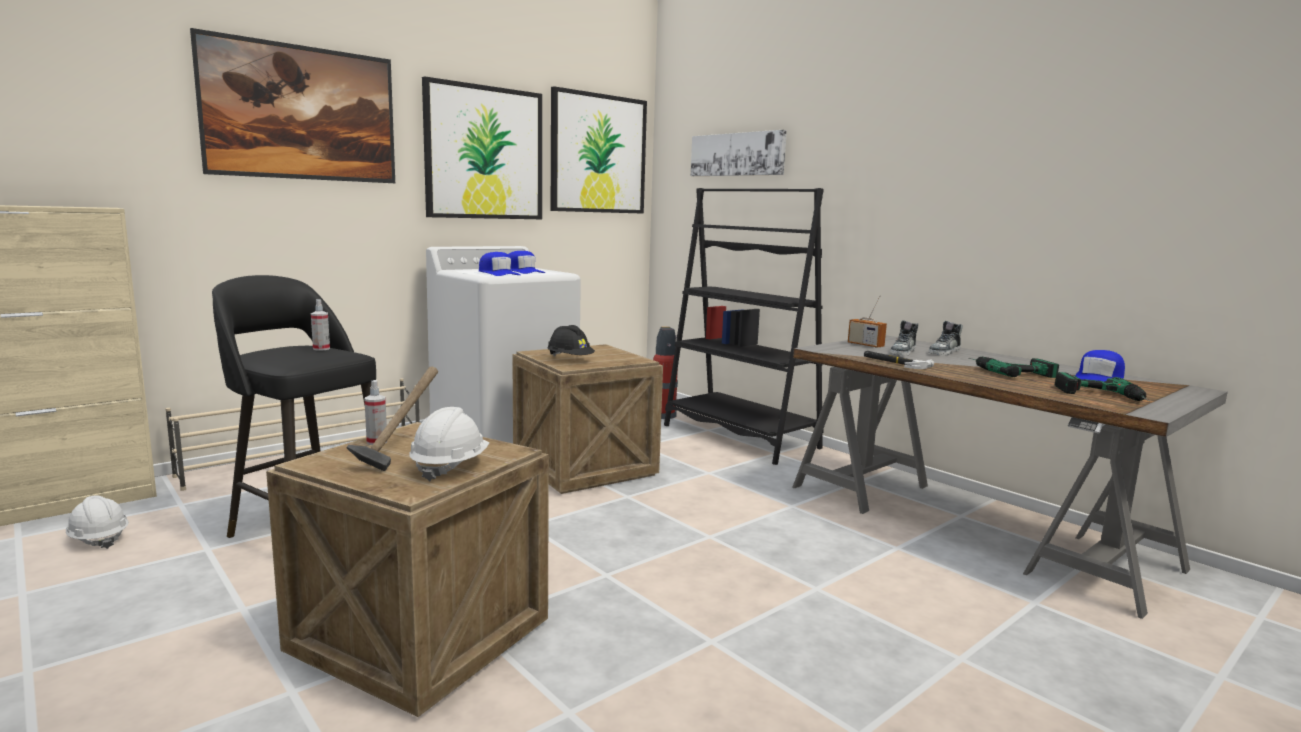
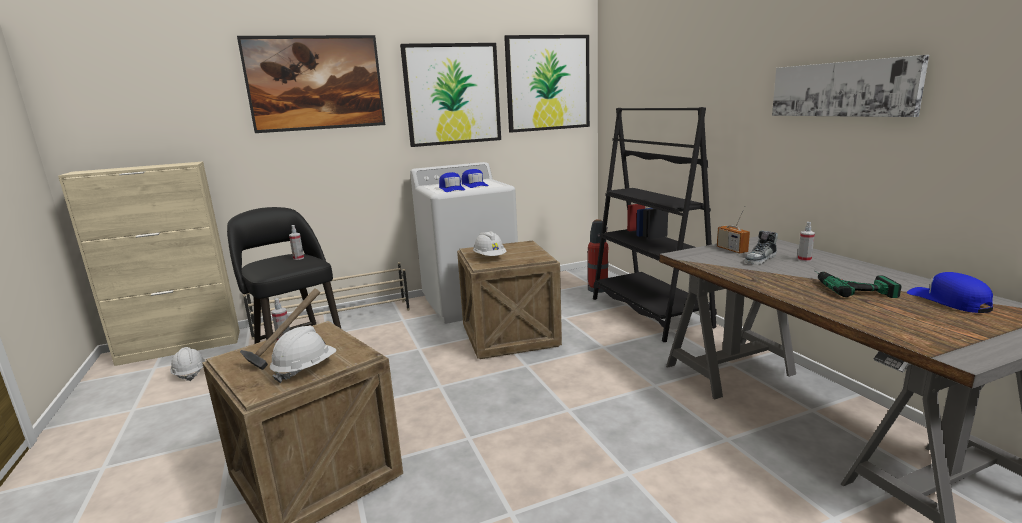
camera: 20 degrees right, 5 degrees up
(570, 360) = (490, 257): black hard hat -> white hard hat
(737, 154) = (654, 75): picture -> picture (842, 89)
(894, 363) = (737, 274): hammer -> none
(944, 352) = (804, 259): shoe -> spray bottle
(1098, 379) = (949, 301): blue cap -> blue cap turned 105 degrees clockwise
(1103, 396) = (928, 329): power drill -> none

